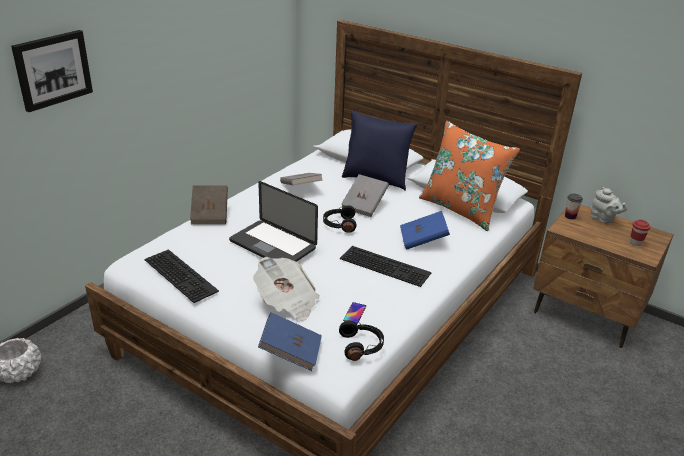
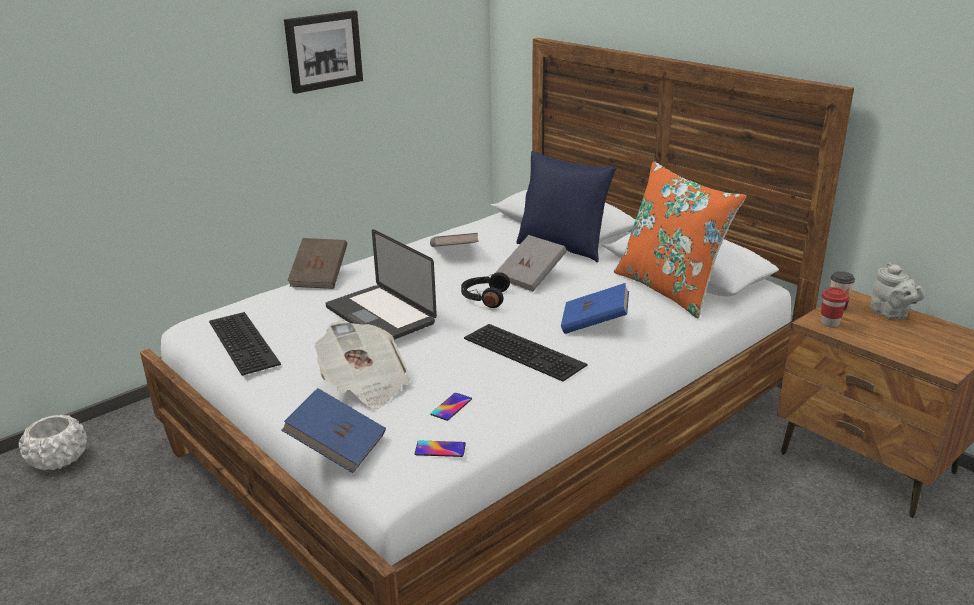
camera: 15 degrees right, 5 degrees down
(52, 69) = (125, 77): picture -> picture (323, 51)
(361, 346) = (440, 449): black headphones -> phone
(635, 243) = (934, 348): red cup -> red cup (829, 323)

